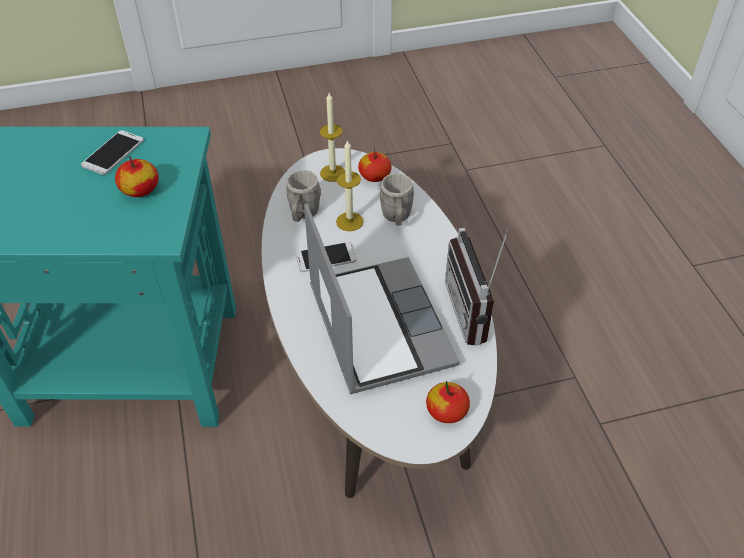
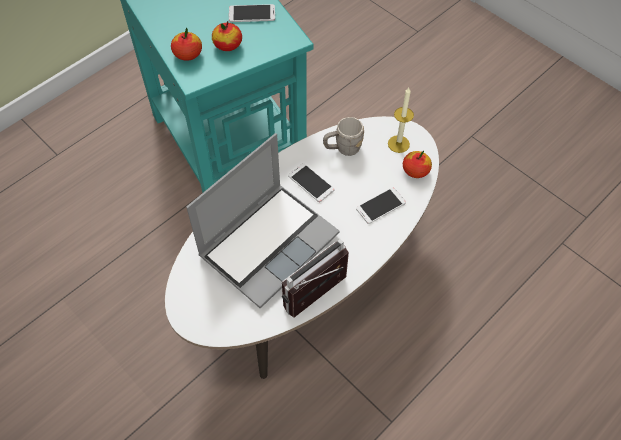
camera: 60 degrees right, 10 degrees up
(349, 221) = (356, 179): candle -> none
(396, 218) = (380, 206): grey mug -> phone
(446, 411) = (219, 319): apple -> apple (188, 54)

